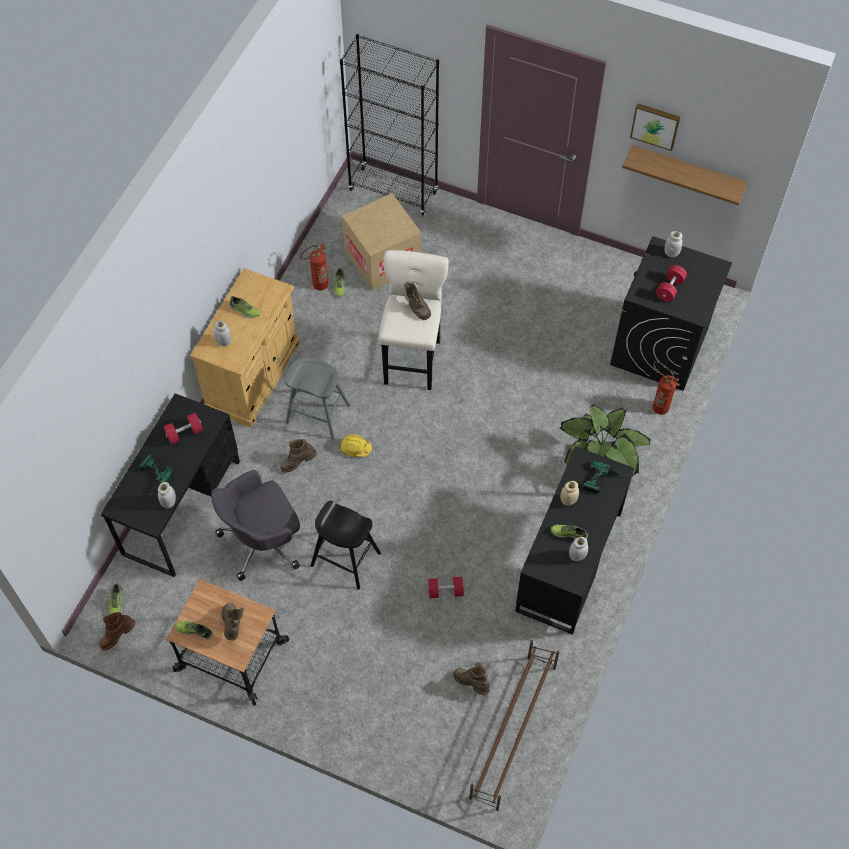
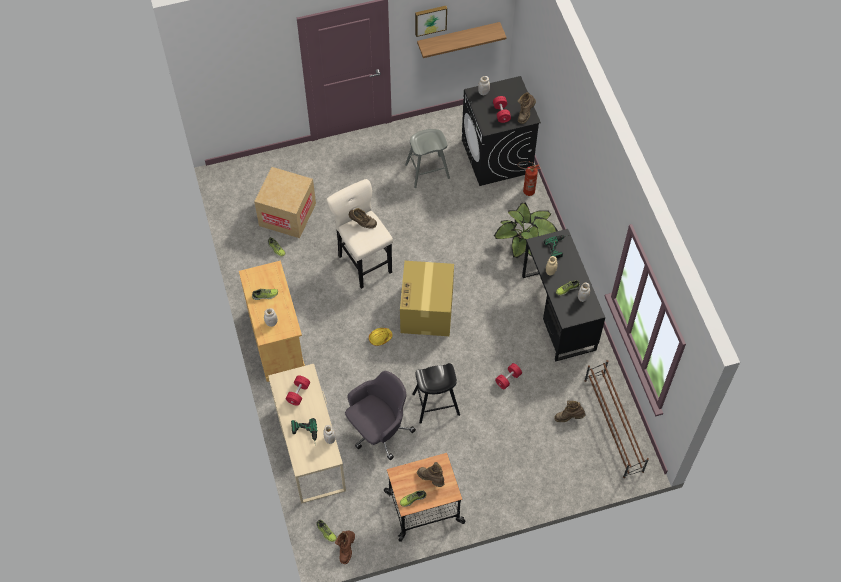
camera: 40 degrees left, 0 degrees up
(182, 507) = (310, 448): black desk -> beige desk
(263, 541) = (378, 430): grey office chair -> grey office chair turned 150 degrees counterclockwise
(298, 463) = (355, 371): brown boot -> brown boot (525, 114)
(317, 286) = (263, 259): fire extinguisher -> none
(318, 414) = (338, 334): grey stool -> grey stool (427, 171)
(393, 191) = (253, 168): black bookcase -> none
(429, 456) = (427, 311): none -> cardboard box

